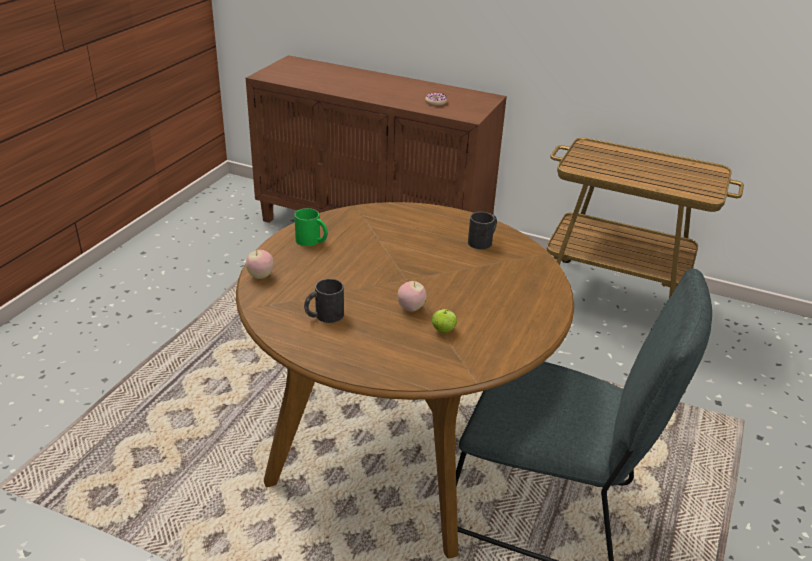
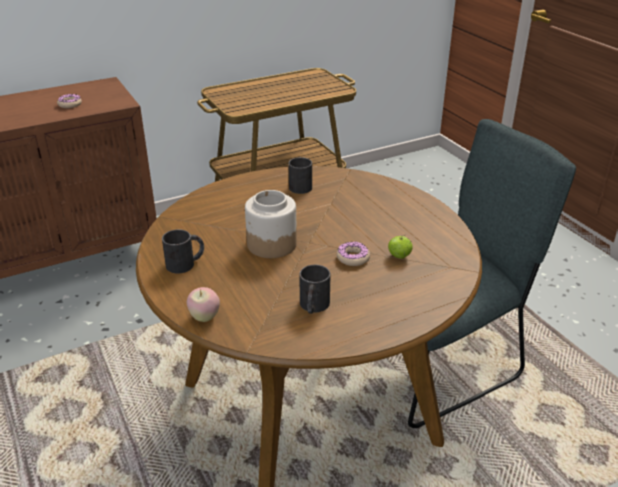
camera: 50 degrees left, 0 degrees up
(312, 241) = (186, 263): green mug -> black mug
(381, 264) = (271, 244): none -> jar
(411, 308) = (353, 258): apple -> donut

